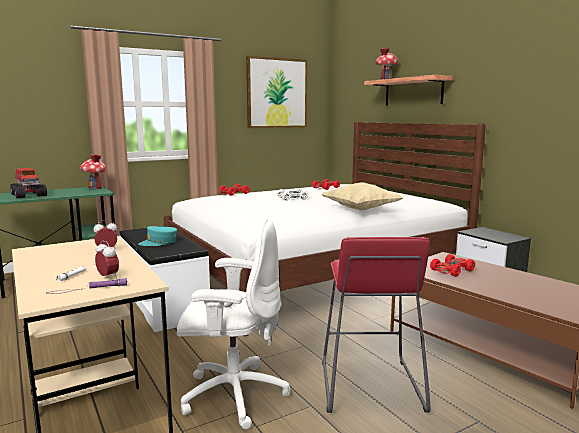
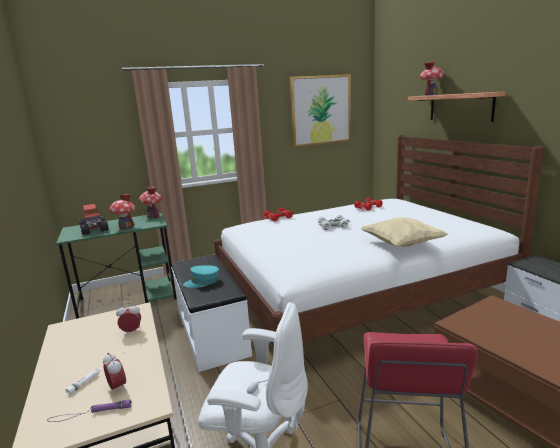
camera: 10 degrees right, 5 degrees up
(66, 194) = (126, 227): none -> toy house
(451, 271) = (502, 329): red toy car -> none

